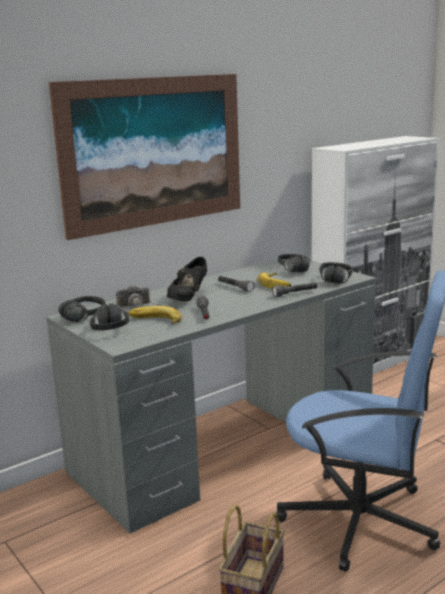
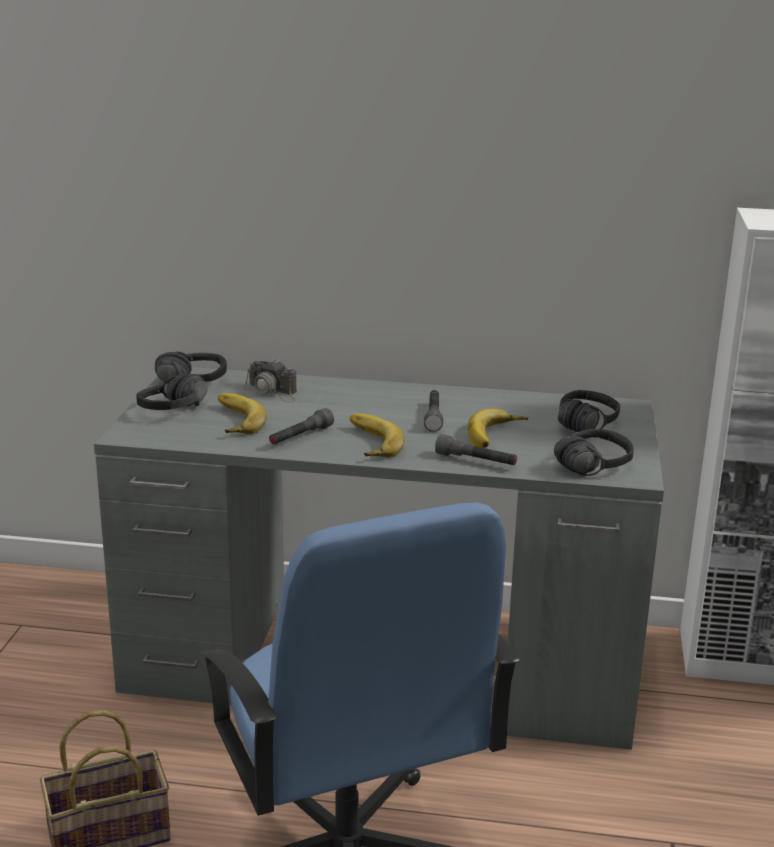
camera: 45 degrees right, 5 degrees up
(154, 152) = (374, 161): picture -> none
(188, 297) = (347, 406): black shoe -> none
(238, 304) = (368, 443): none -> banana

